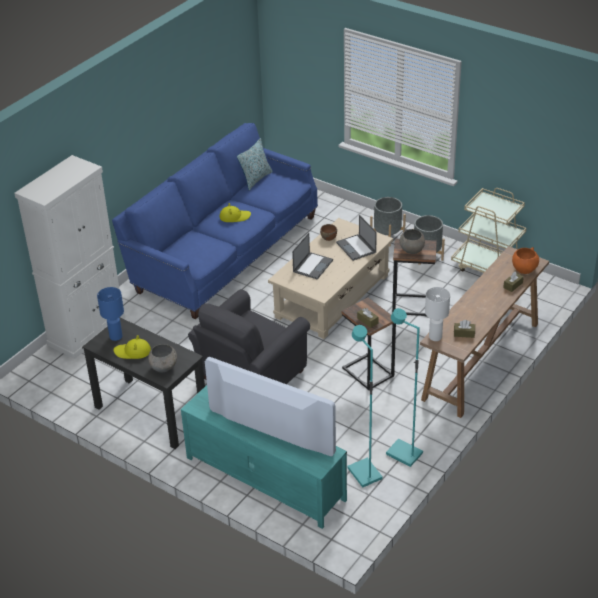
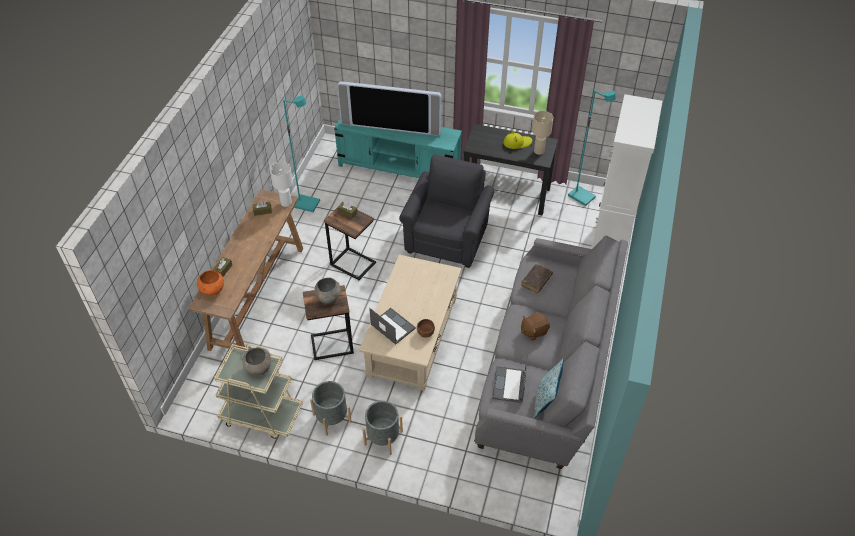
camera: 160 degrees right, 10 degrees up
(116, 337) = (538, 151): blue table lamp -> beige table lamp
(164, 367) = (486, 136): grey bowl -> grey bowl (258, 368)
(205, 250) = (536, 281): none -> brown book
(224, 251) = (547, 368): blue sofa -> grey sofa
(234, 217) = (533, 331): yellow hat -> brown plush toy
(313, 265) = (426, 293): laptop -> laptop (509, 385)
(363, 474) = (332, 185): turquoise floor lamp -> turquoise floor lamp (582, 196)

